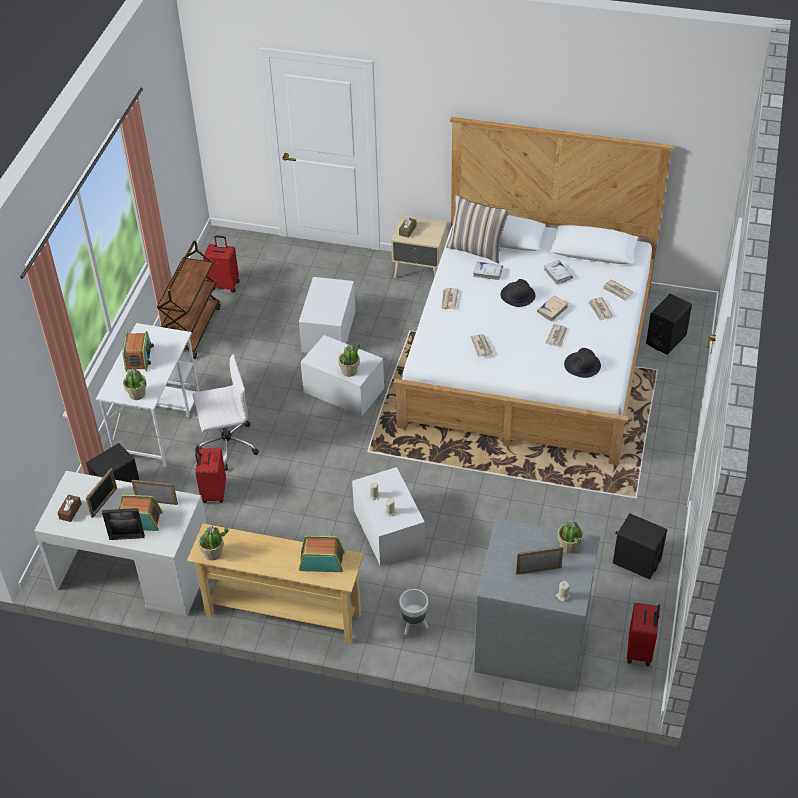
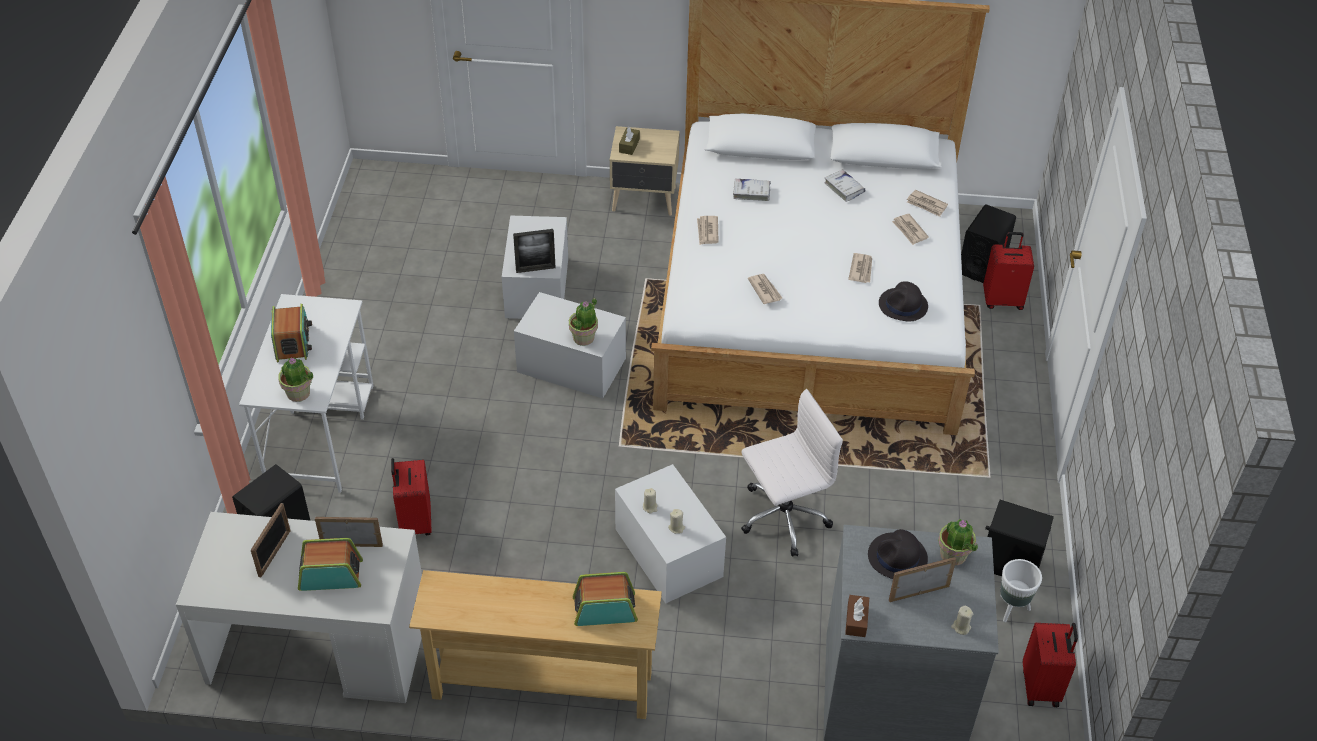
camera: 10 degrees left, 0 degrees up
(70, 511) = (226, 571): brown tissue box -> brown tissue box (856, 620)
(127, 537) = (316, 601): picture frame -> picture frame (535, 269)
(192, 330) = (350, 299): brown cart -> none
(213, 553) = (446, 612): potted plant -> none
(224, 285) = (384, 236): red suitcase -> red suitcase (1002, 300)
(226, 445) = (422, 453): white office chair -> white office chair (782, 517)
(413, 625) = (728, 683): white planter -> white planter (1011, 609)
(476, 249) = (730, 163): pillow -> none
(517, 296) = (797, 220): black hat -> black hat (897, 557)
(552, 310) = (848, 235): beige book -> none

